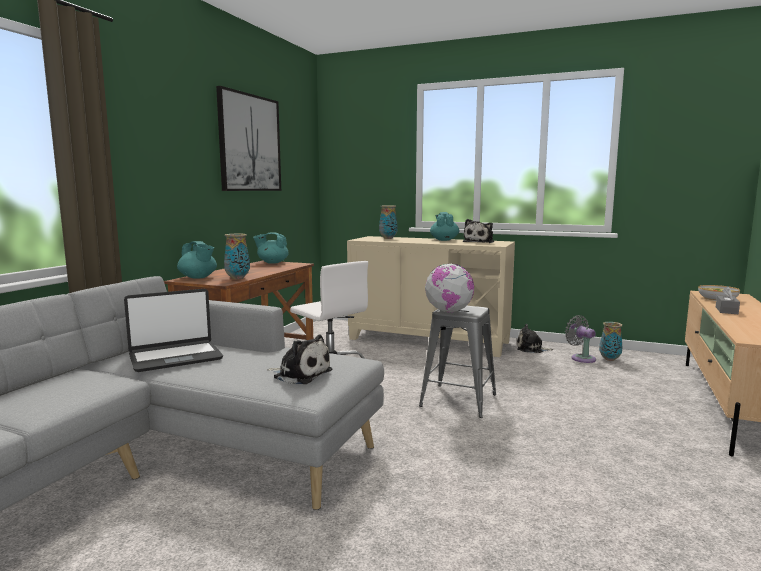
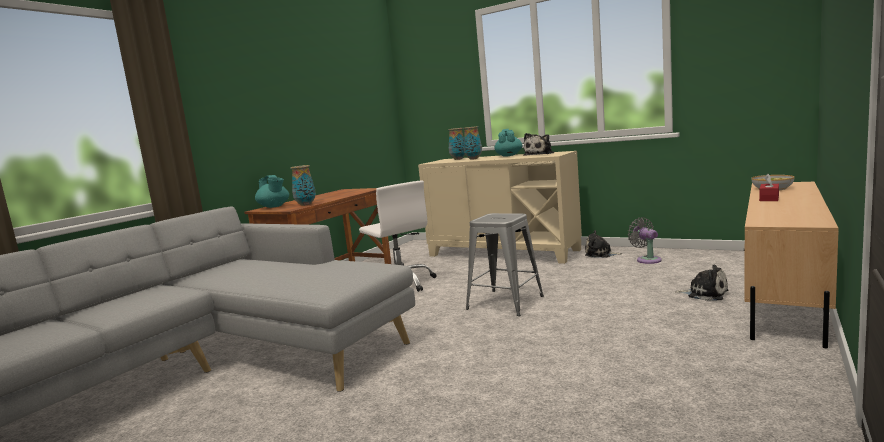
camera: 10 degrees right, 0 degrees up
(175, 357) = (238, 272): laptop -> none
(250, 143) = (320, 84): picture -> none
(272, 262) = (348, 190): turquoise teapot -> none
(300, 374) = (329, 279): plush toy -> plush toy (705, 294)
(449, 311) = (485, 219): globe -> none
(609, 359) = (676, 259): vase -> vase (473, 159)
(726, 310) = (769, 198): grey tissue box -> red tissue box

